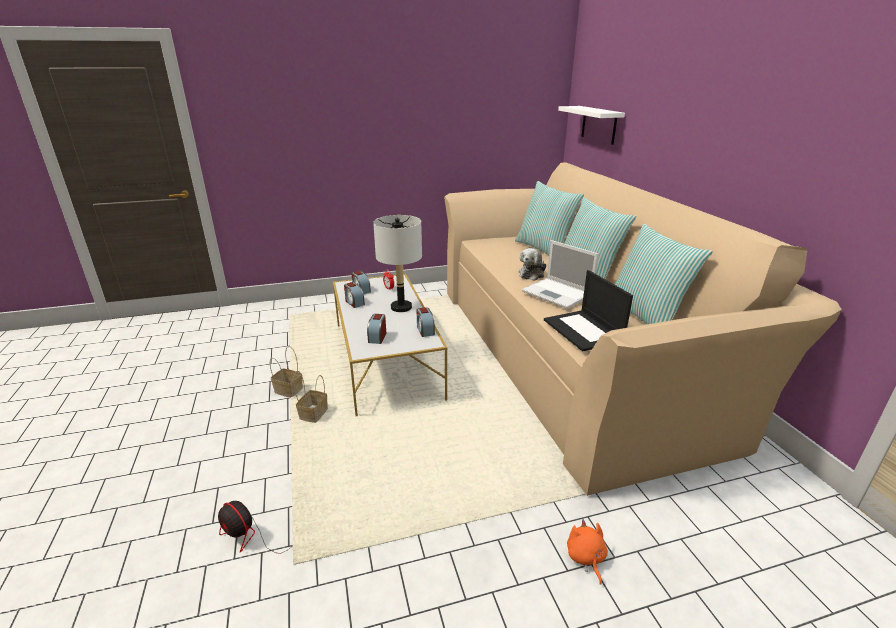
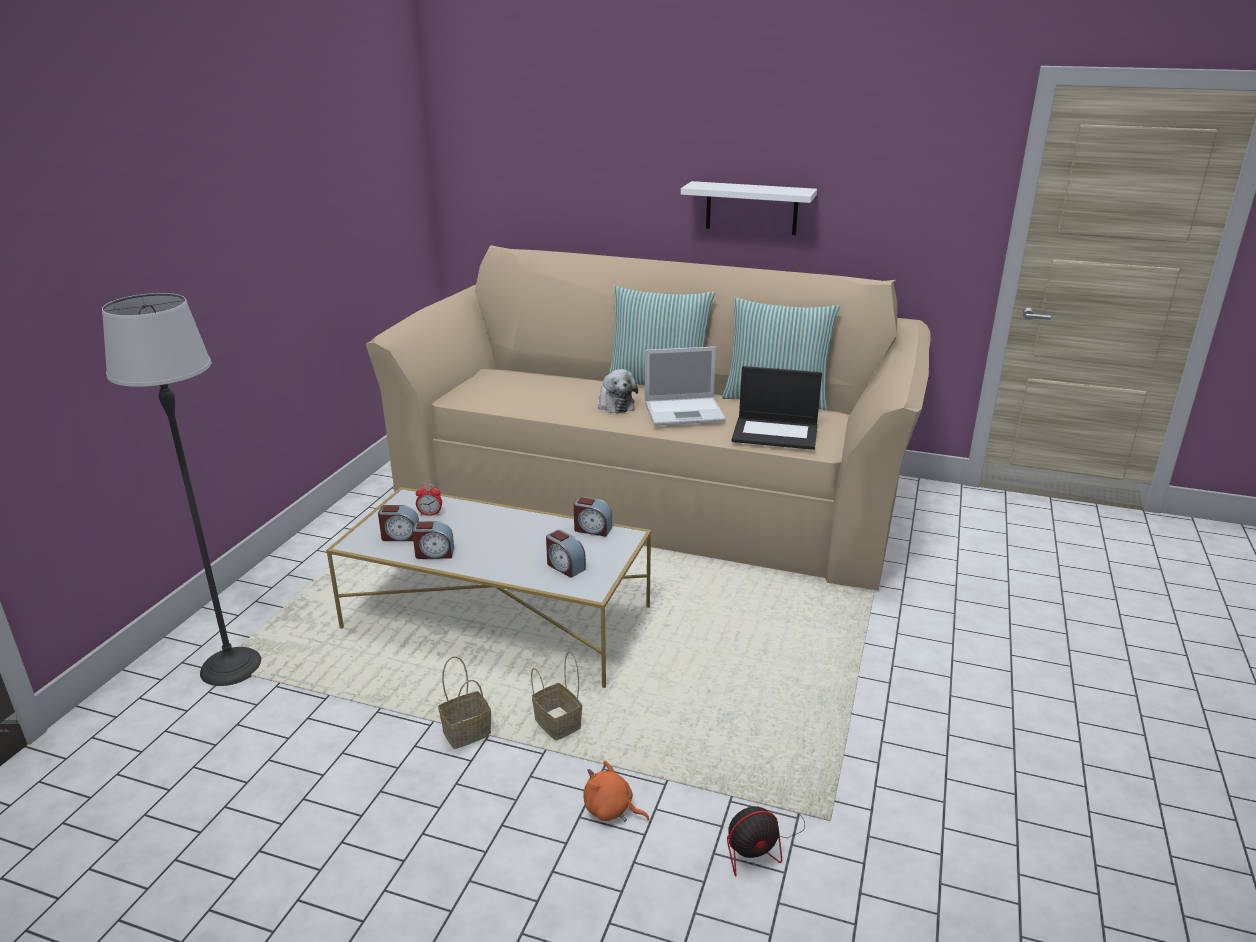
camera: 55 degrees left, 0 degrees up
(292, 317) = (231, 666): none -> floor lamp
(401, 307) = (504, 524): grey table lamp -> none
(544, 249) = (549, 373): pillow -> none
(586, 558) = (946, 627): orange plush toy -> orange plush toy (611, 810)
(599, 124) = (517, 184): white shelf -> white shelf (751, 208)

